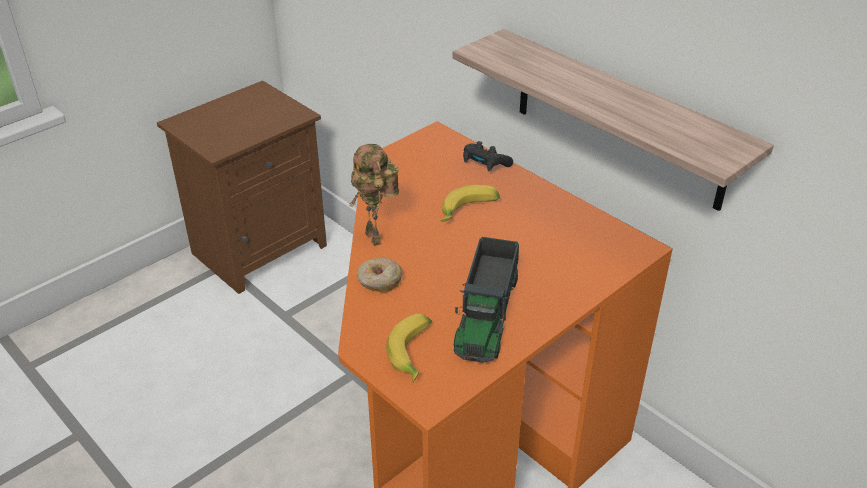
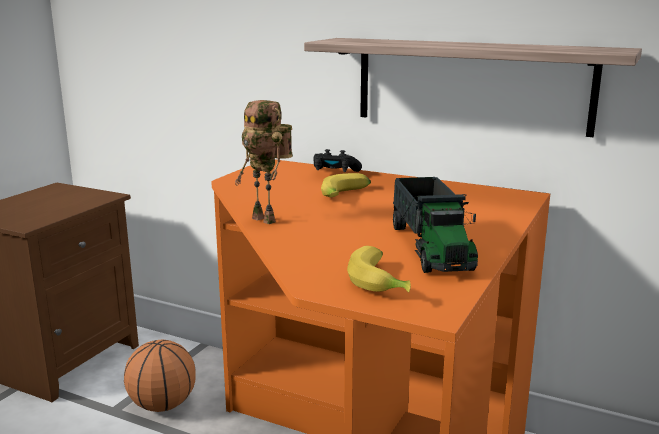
camera: 20 degrees left, 20 degrees down
(326, 320) = (162, 405): none -> basketball
(379, 281) = (295, 243): donut -> none

